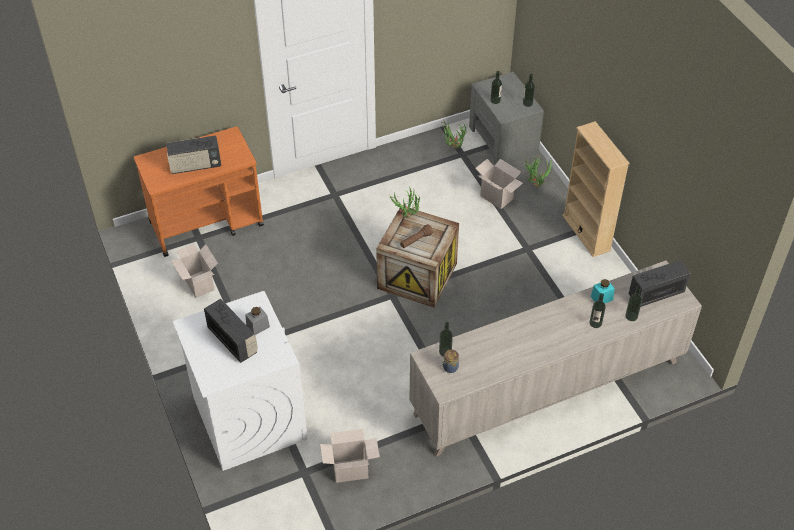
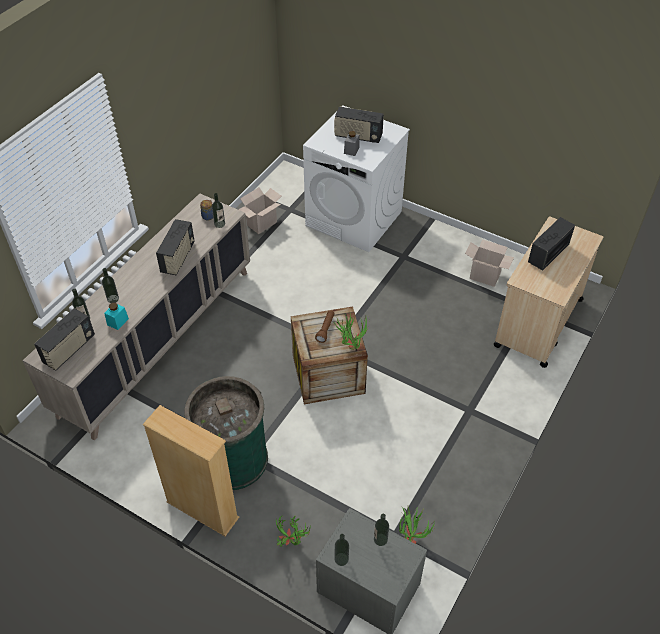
camera: 145 degrees right, 0 degrees up
(207, 223) = (538, 323): orange cart -> beige cart
(498, 197) = (318, 500): cardboard box -> none
(510, 334) = (178, 258): none -> radio
(542, 254) = (232, 459): none -> green trash can

